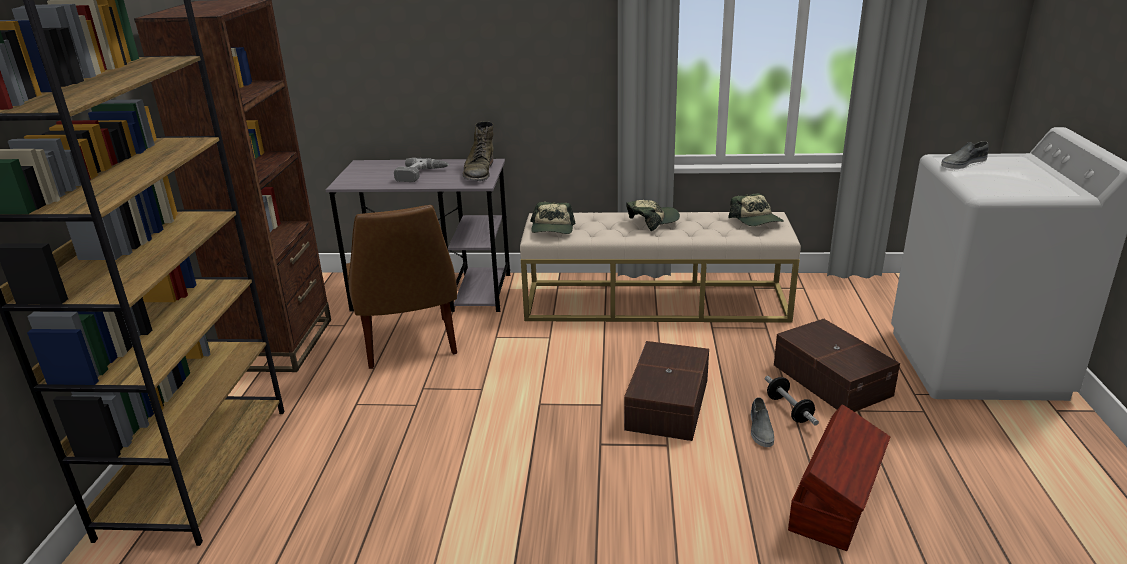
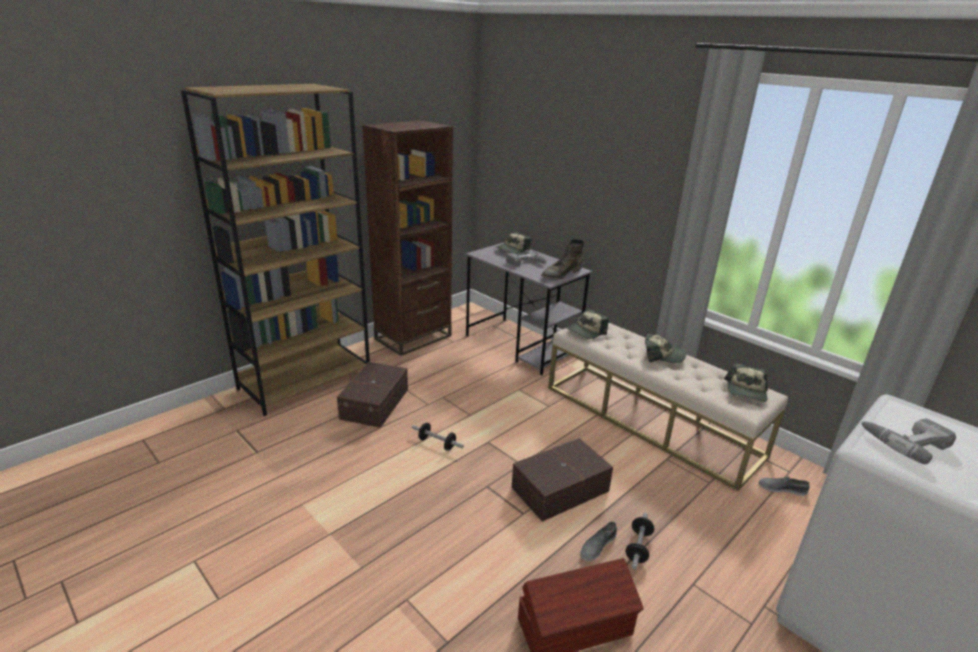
camera: 40 degrees right, 0 degrees up
(378, 167) = (512, 250): none -> cap
(409, 345) = (469, 369): brown chair -> none
(488, 437) = (437, 443): none -> dumbbell
(832, 379) = (707, 549): brown storage box -> brown storage box (376, 403)
(963, 163) = (908, 418): grey shoe -> grey shoe (782, 488)
(987, 178) = (904, 441): none -> power drill

